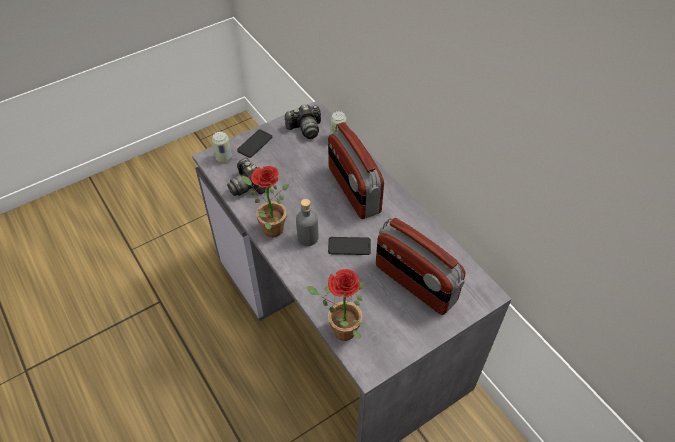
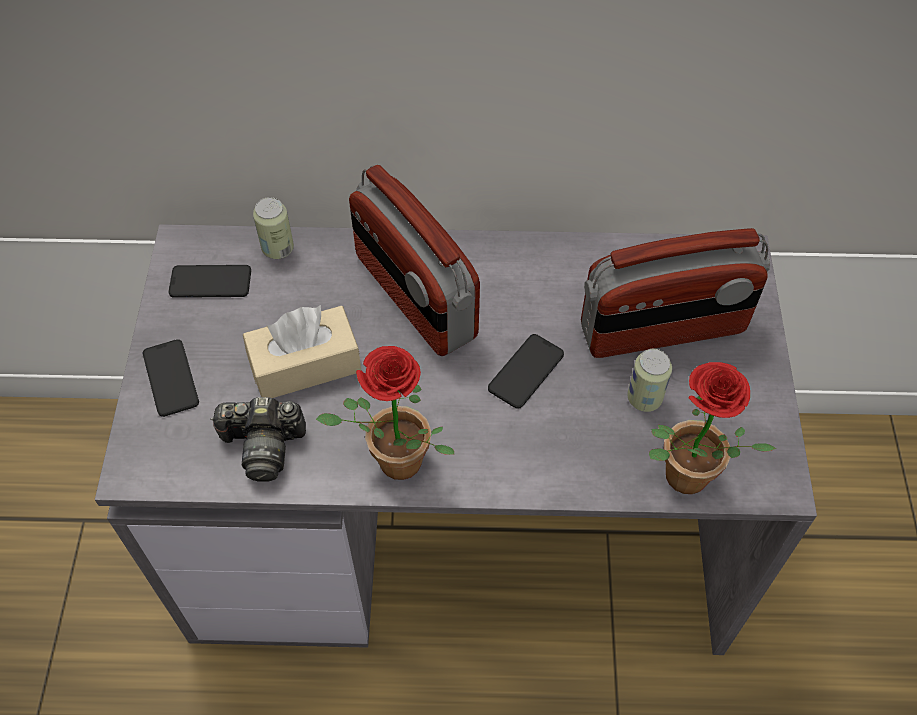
camera: 55 degrees left, 5 degrees up
(224, 158) = (156, 447): can -> can (644, 398)
(292, 176) = (305, 365): none -> beige tissue box
(305, 128) = (210, 282): camera -> phone
(308, 238) = (462, 420): grey bottle -> none
(353, 190) = (414, 297): radio -> radio turned 45 degrees clockwise

